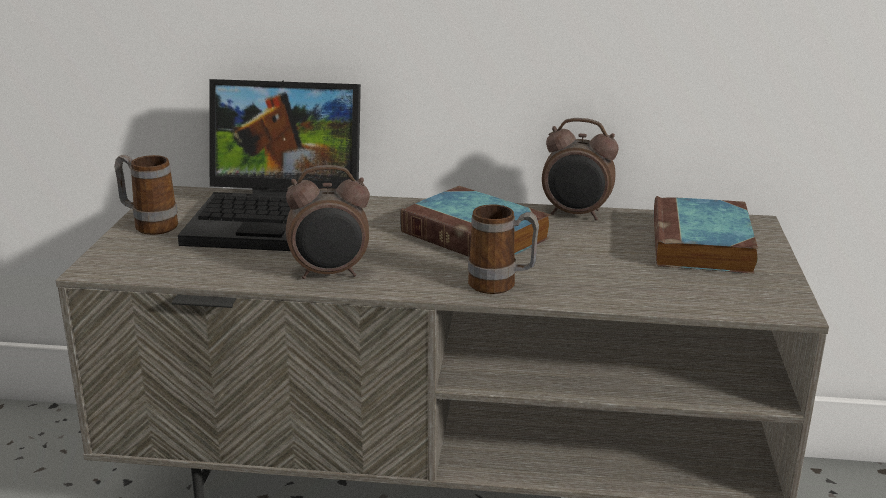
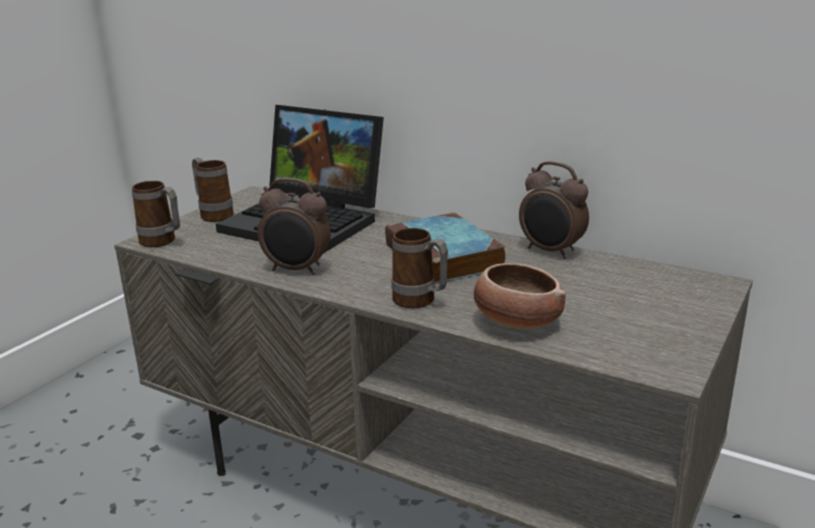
camera: 25 degrees right, 0 degrees up
(122, 268) = (162, 242): none -> mug
(614, 289) = (516, 322): none -> bowl
(702, 246) = (643, 297): book -> none

